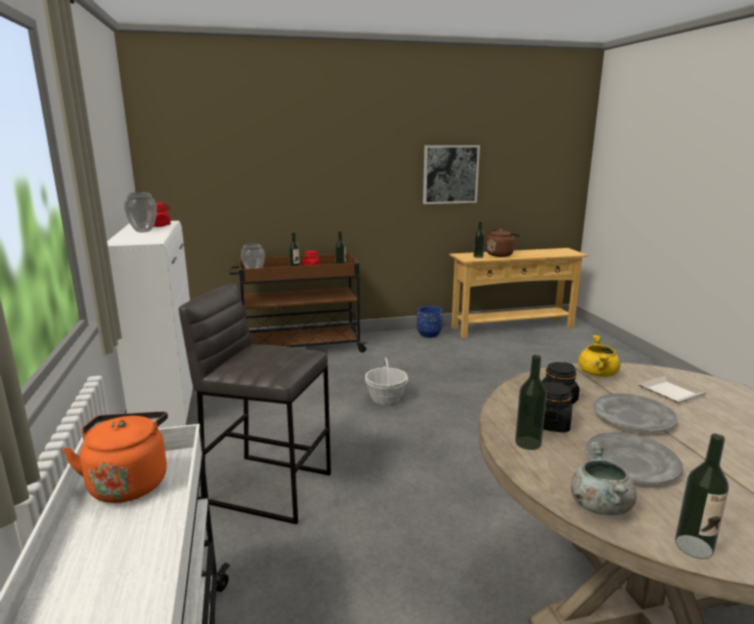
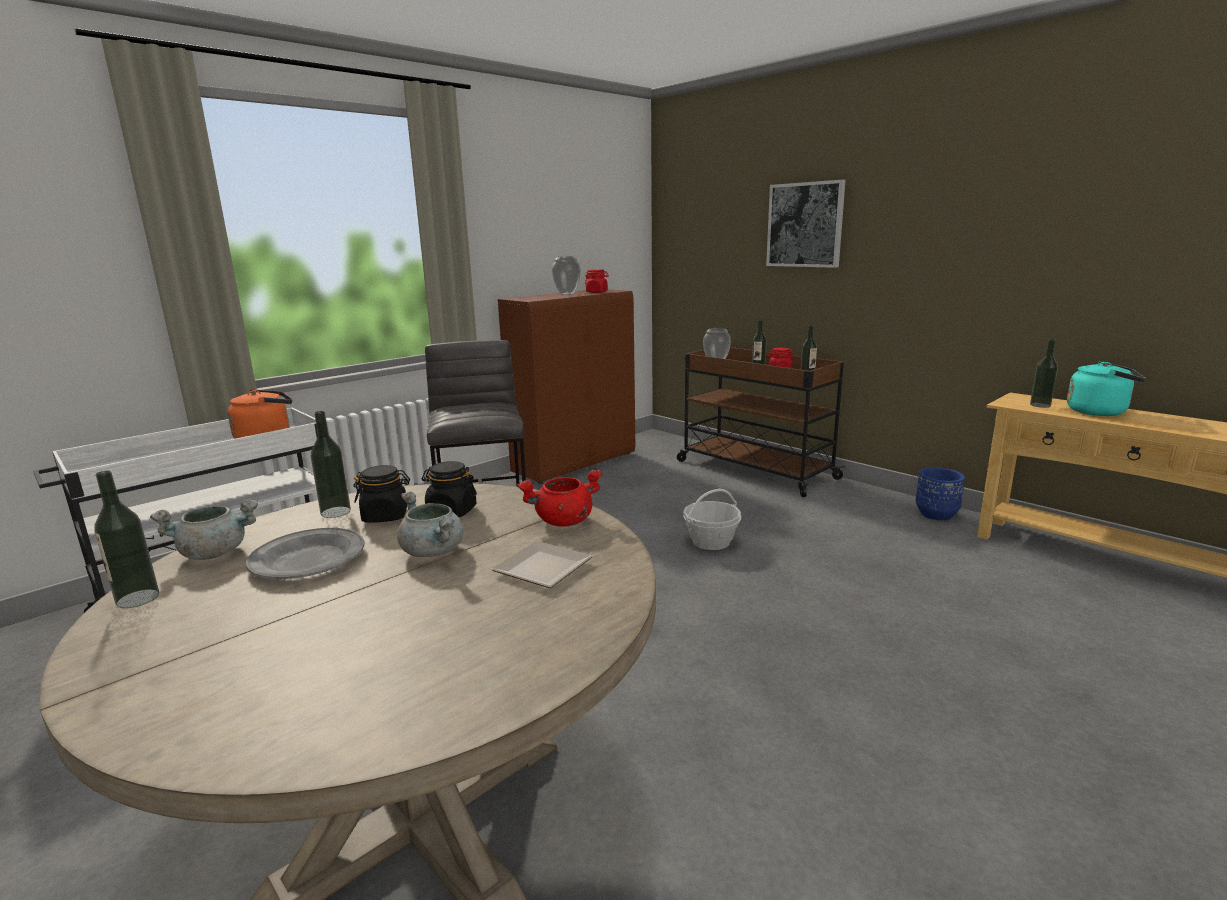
camera: 60 degrees right, 0 degrees up
(168, 399) = (576, 463): white cabinet -> brown cabinet
(450, 174) = (1033, 252): picture -> picture (805, 225)
(500, 254) = (1100, 412): brown kettle -> turquoise kettle
(598, 374) = (563, 522): yellow cooking pot -> red cooking pot
(633, 417) = (434, 552): grey plate -> grey cooking pot

